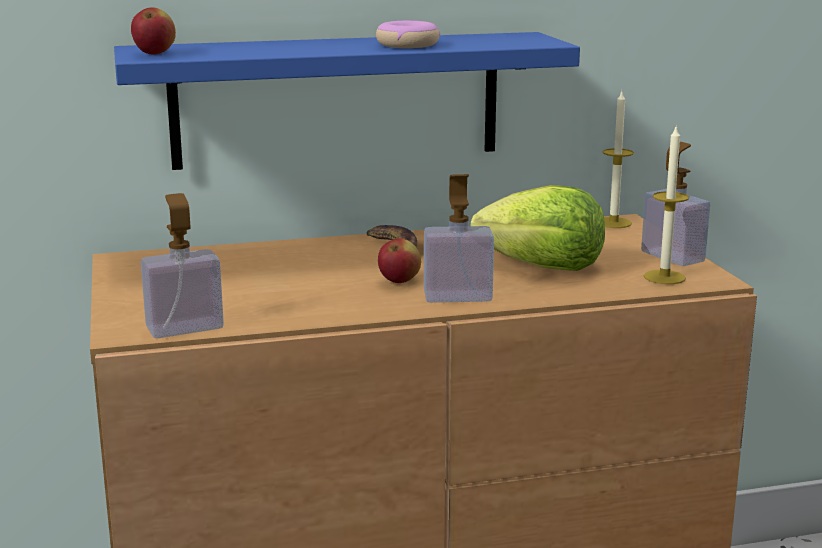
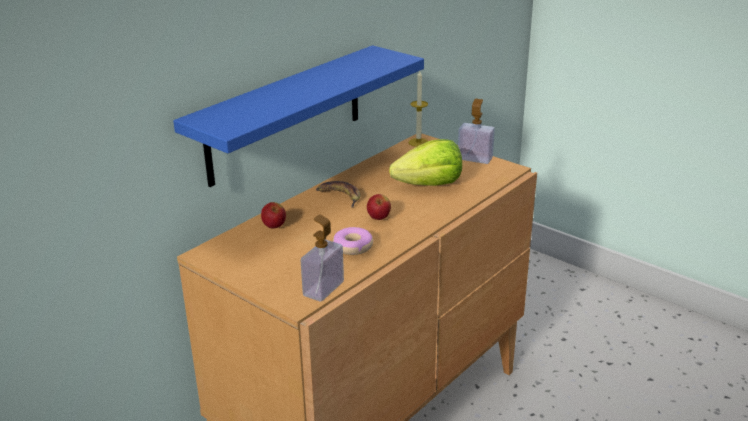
camera: 35 degrees left, 10 degrees up
(155, 54) = (226, 124): apple -> apple (274, 226)
(408, 45) = (341, 77): donut -> donut (353, 246)
(457, 297) = (420, 218): soap dispenser -> none
(664, 277) = (489, 173): candle -> none

